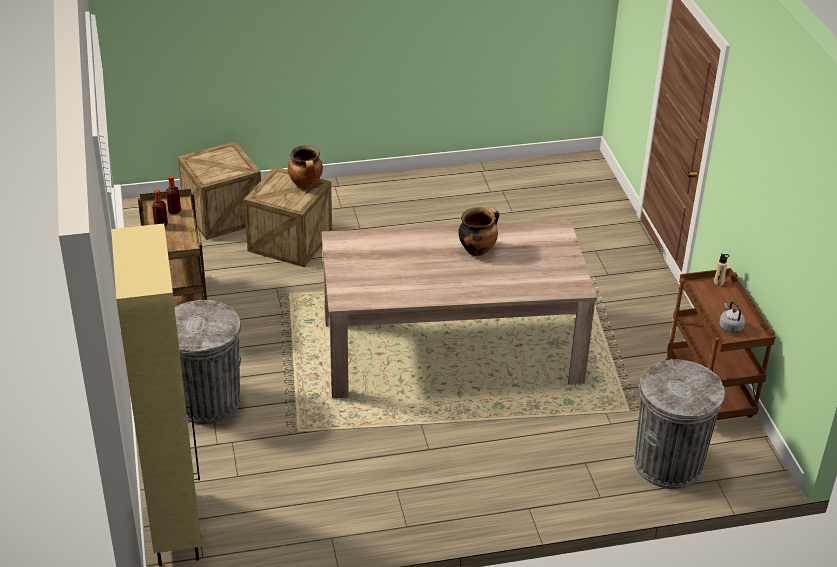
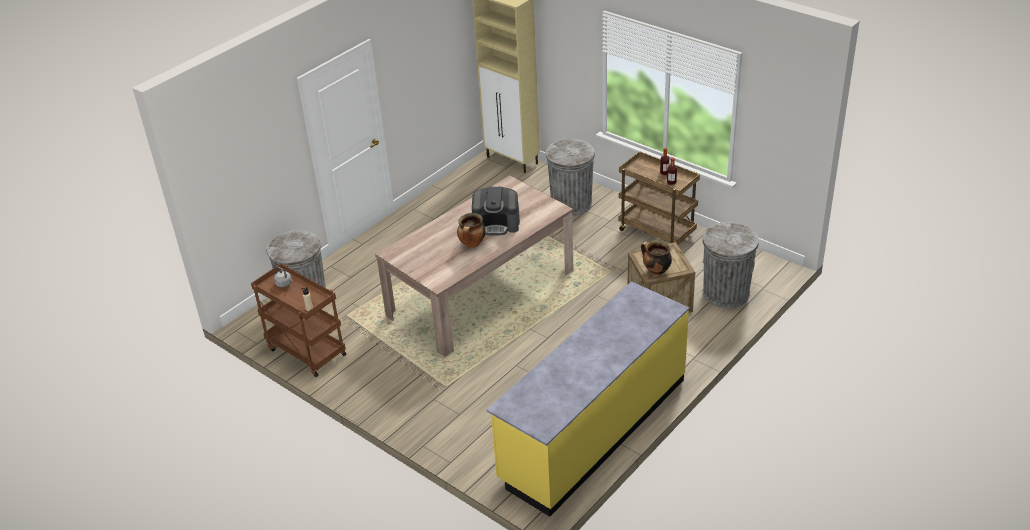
camera: 145 degrees right, 0 degrees up
(223, 215) = (726, 293): crate -> grey trash can
(423, 258) = (496, 224): none -> coffee machine
(491, 184) = (593, 429): none -> yellow counter

